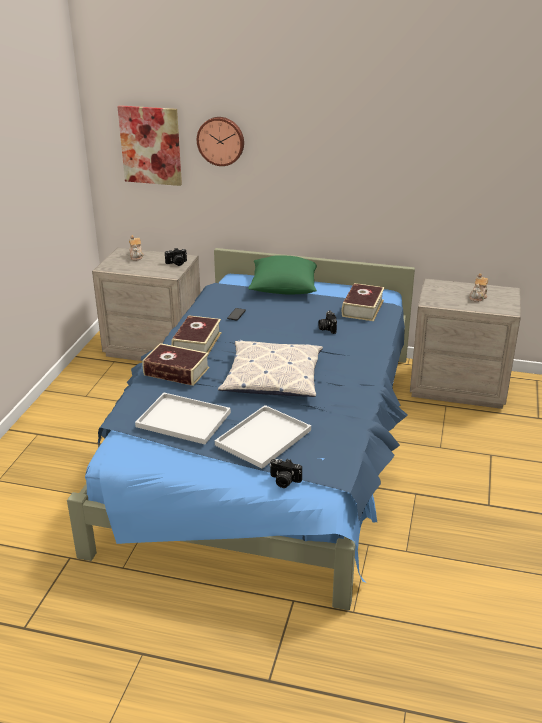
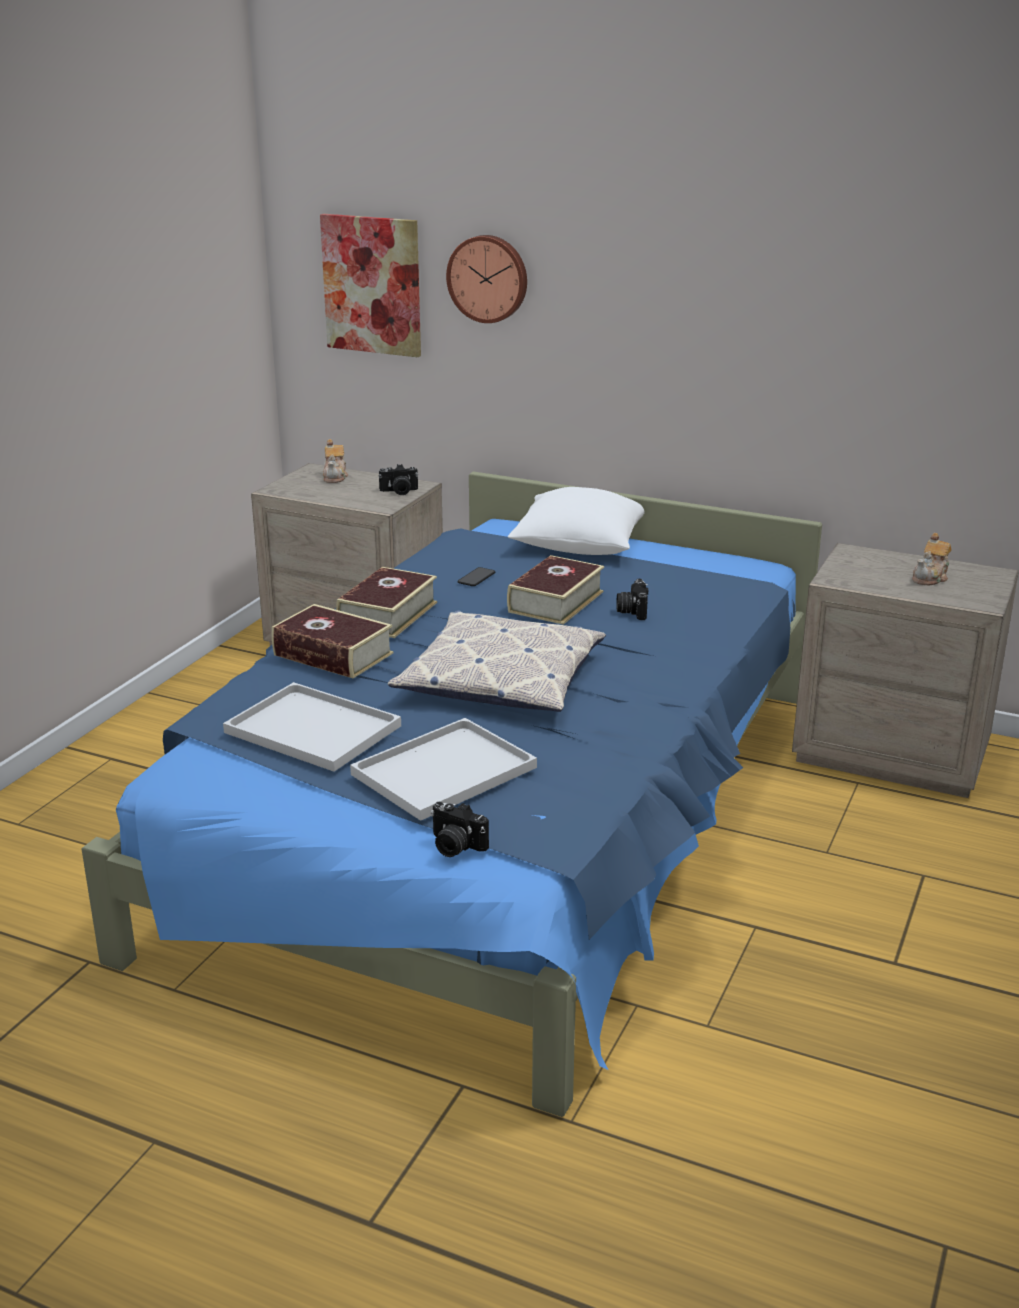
camera: 10 degrees right, 5 degrees down
(283, 288) = (579, 546): green pillow -> white pillow
(362, 308) = (710, 585): book -> book (555, 601)

